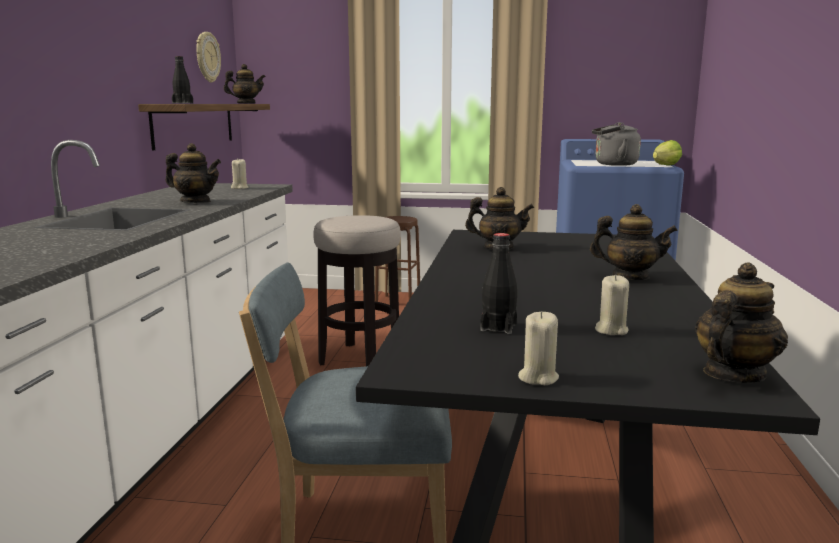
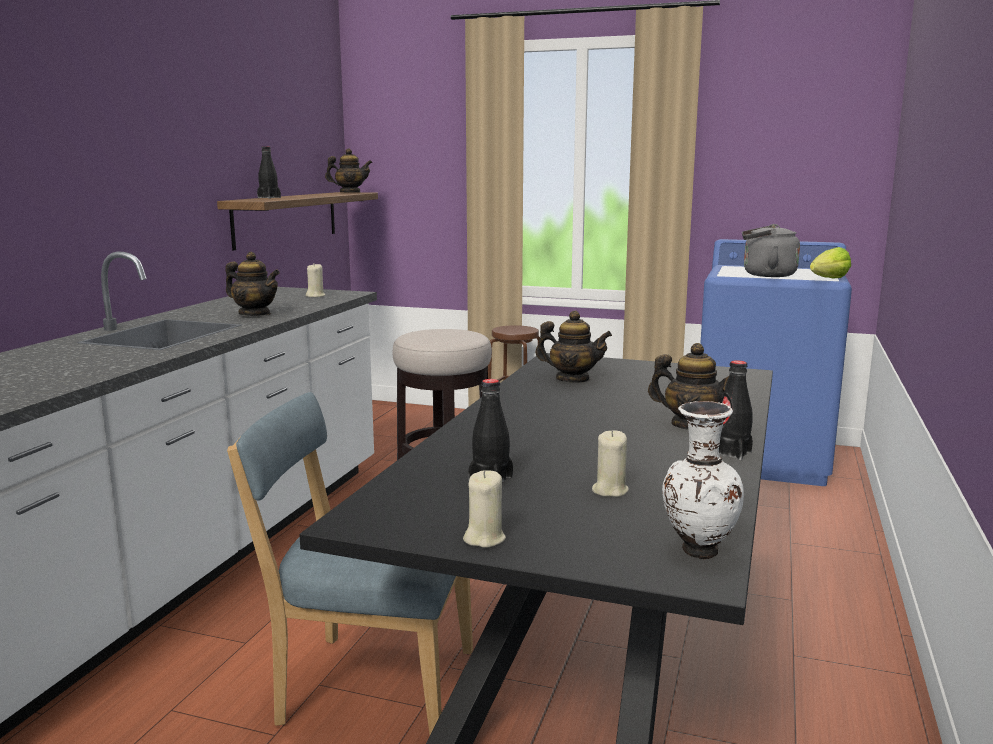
camera: 10 degrees right, 0 degrees up
(207, 57) = (305, 142): wall clock -> none
(682, 295) = (731, 453): none -> black bottle
(733, 374) = (697, 551): teapot -> white vase

